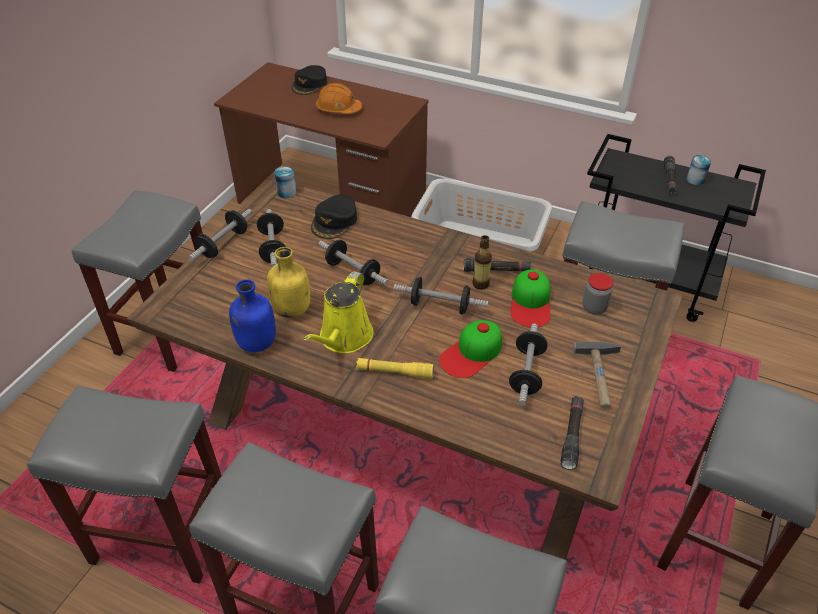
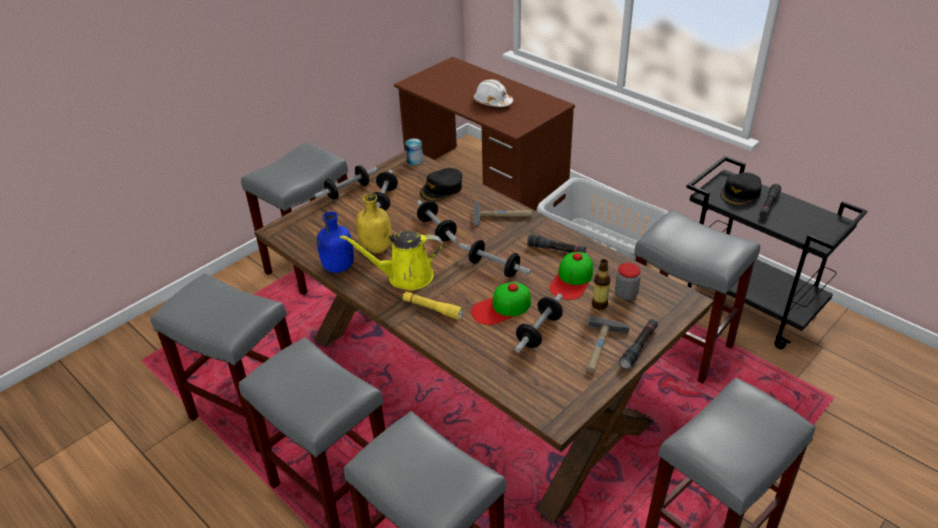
camera: 20 degrees right, 5 degrees down
(310, 84) = (478, 79): black cap -> black cap (740, 193)
(338, 109) = (492, 102): orange hard hat -> white hard hat
(344, 338) = (405, 277): yellow watering can -> yellow watering can turned 45 degrees clockwise
(417, 241) = (502, 215): none -> hammer
(480, 284) = (537, 258): bottle -> bottle (599, 305)
(572, 435) = (551, 386): black flashlight -> black flashlight (639, 347)
(695, 180) = (795, 209): can -> none

